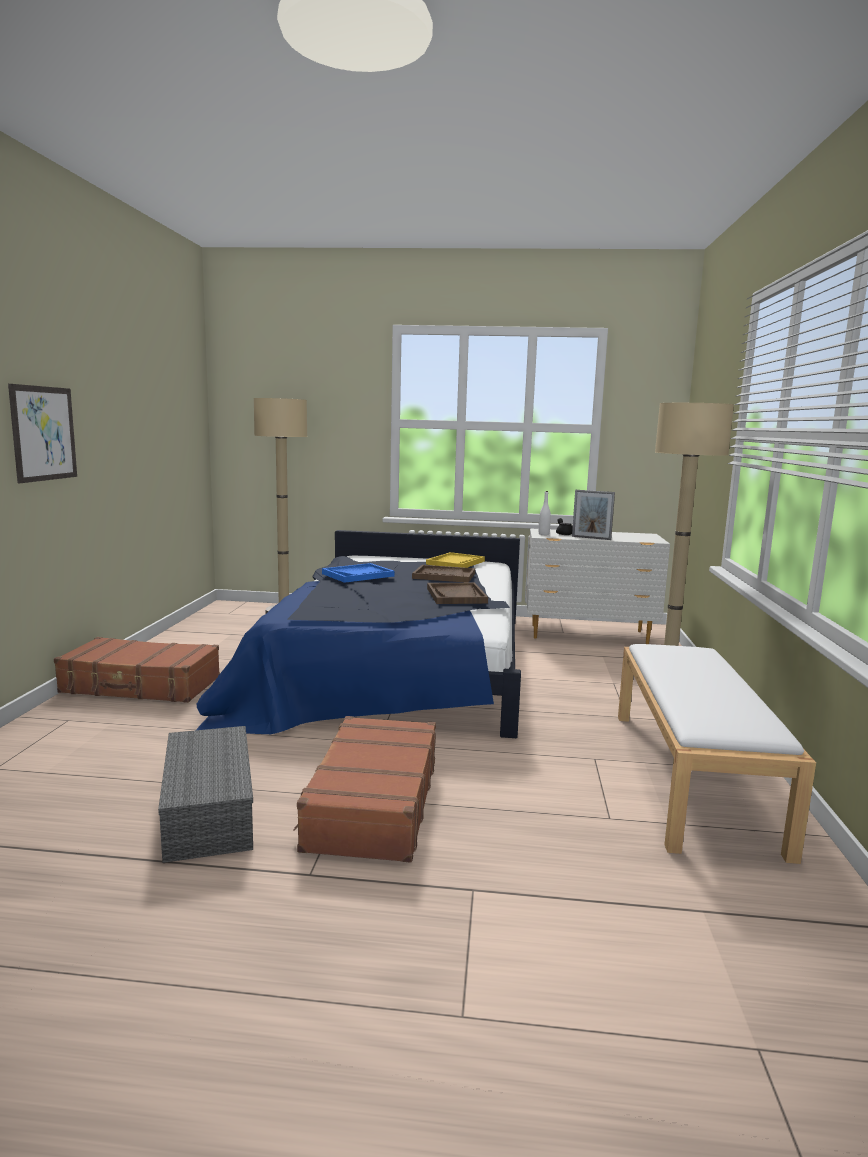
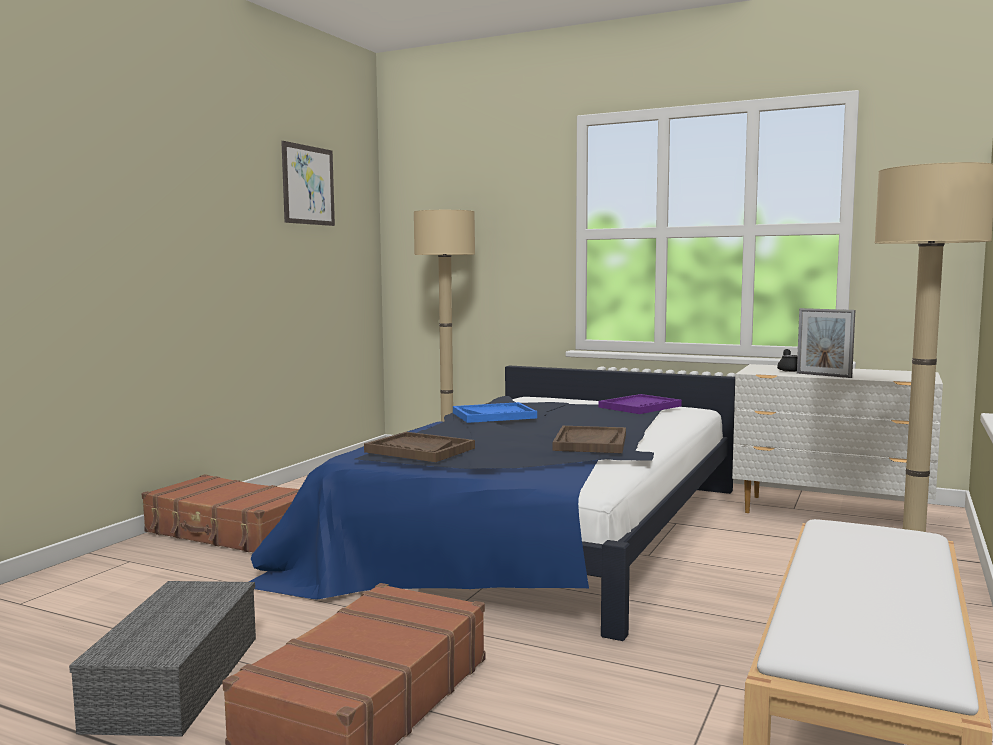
camera: 20 degrees right, 5 degrees down
(44, 433) = (139, 248): picture -> picture (308, 185)
(444, 576) = (603, 420): brown tray -> brown tray (419, 450)
(455, 563) = (640, 407): yellow tray -> purple tray
(543, 534) = (758, 370): white bottle -> none

